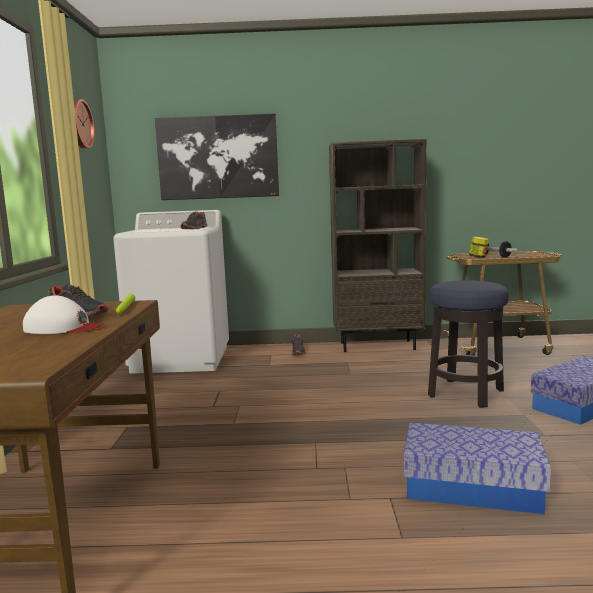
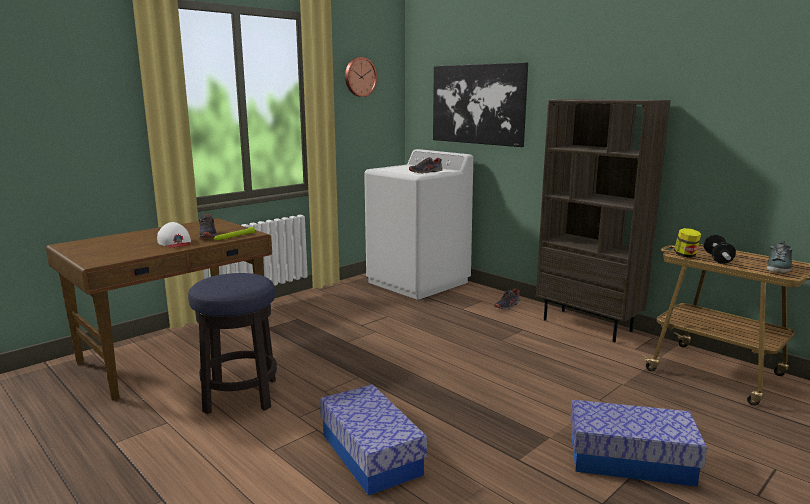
camera: 45 degrees right, 5 degrees up
(466, 393) = (549, 397): stool -> stool (240, 396)
(532, 254) = (778, 267): none -> shoe

